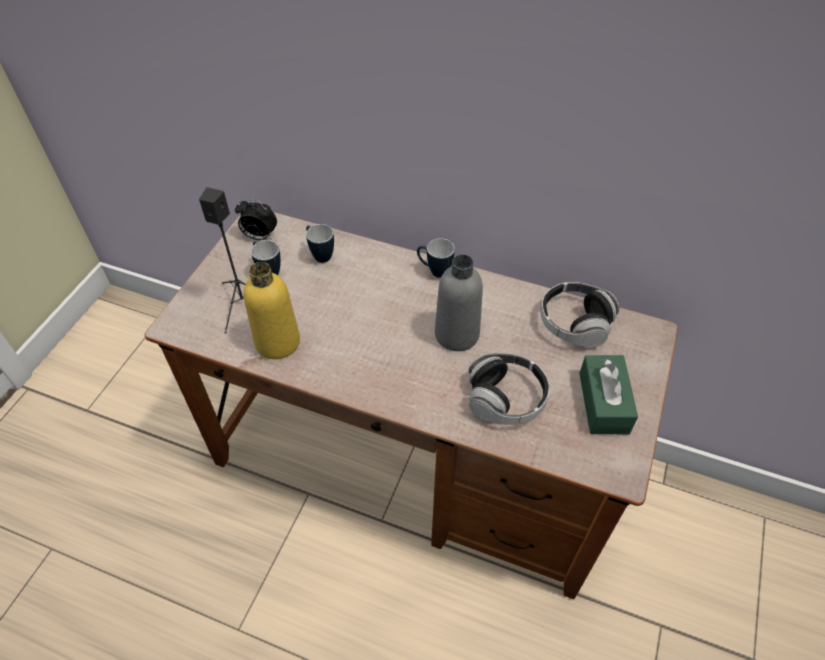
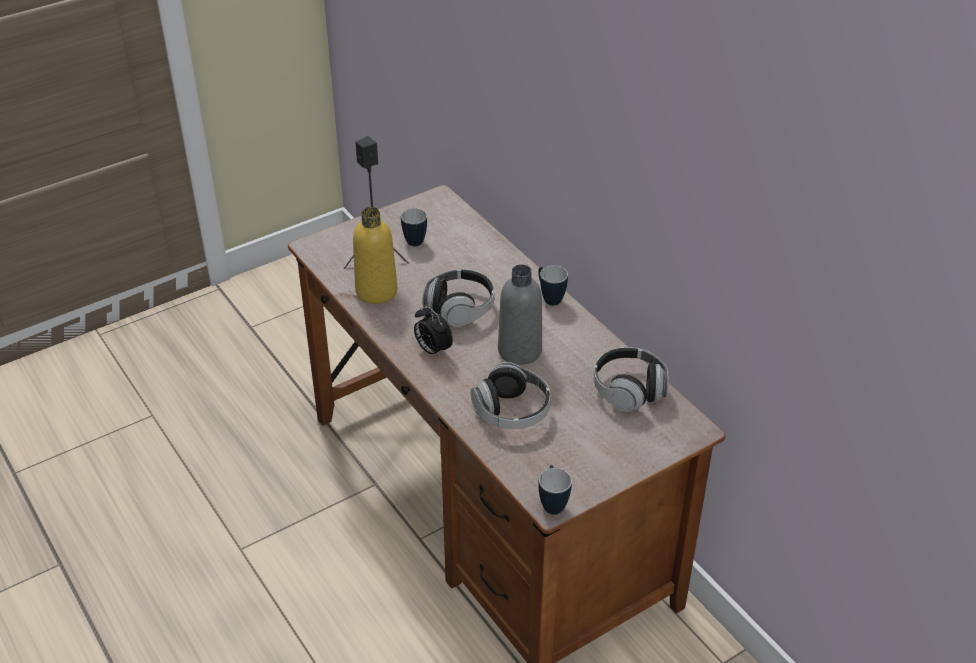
camera: 35 degrees right, 10 degrees down
(259, 236) = (431, 211): alarm clock -> alarm clock (432, 350)
(320, 254) = (467, 245): mug -> mug (552, 502)
(369, 320) = (460, 308): none -> headphones
(603, 403) = (590, 454): green tissue box -> none

